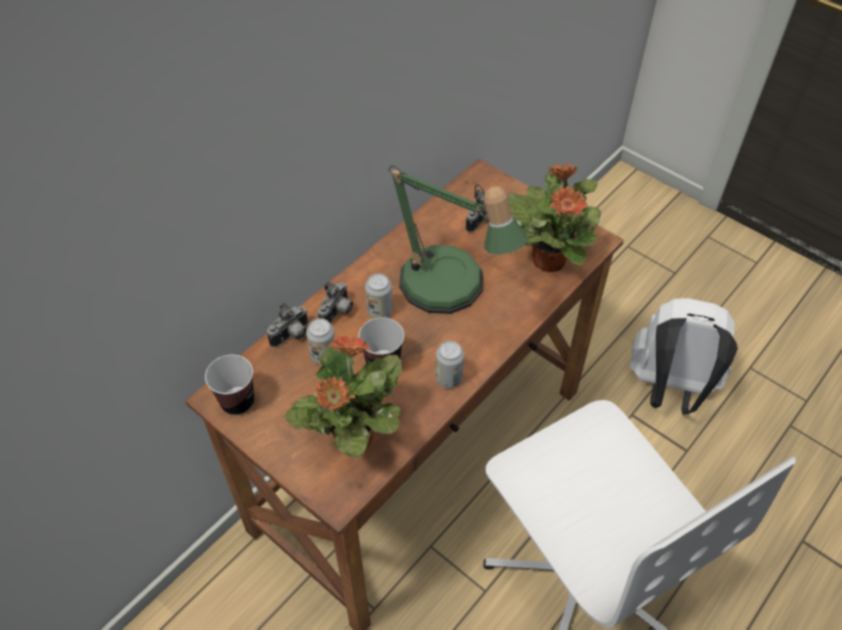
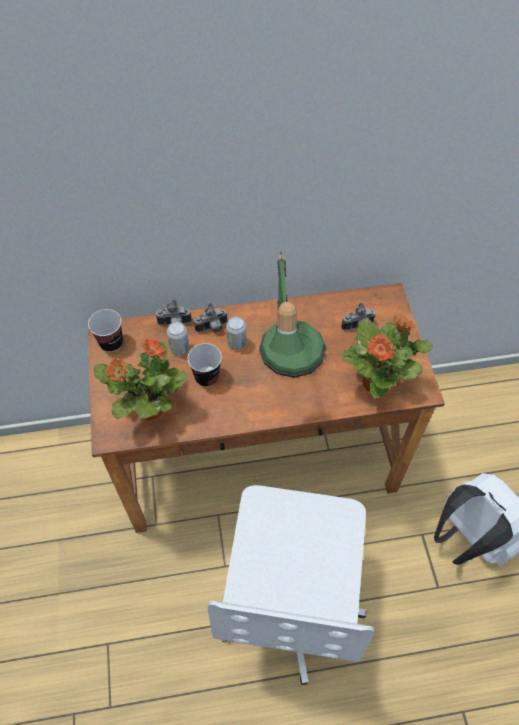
camera: 40 degrees right, 5 degrees up
(448, 378) = (235, 413): can -> none

